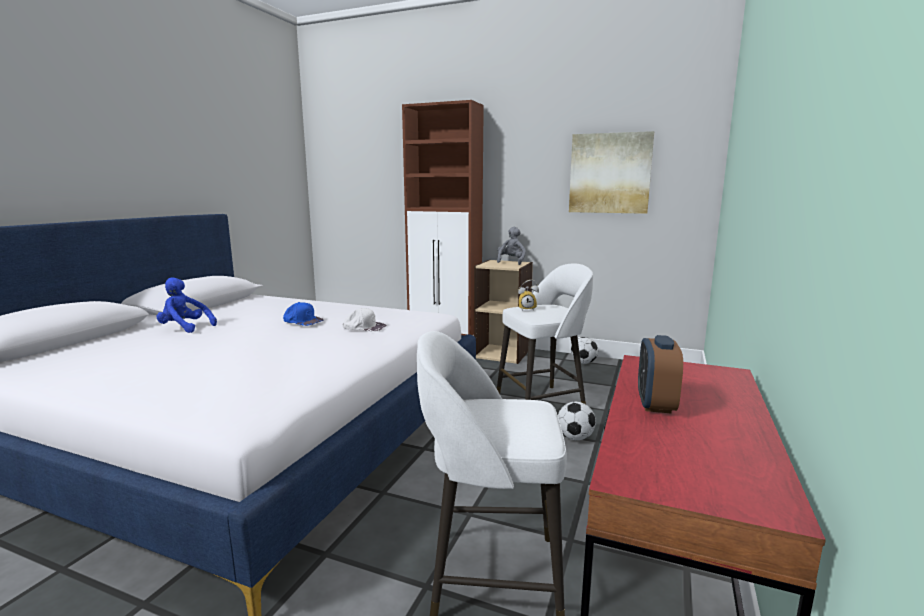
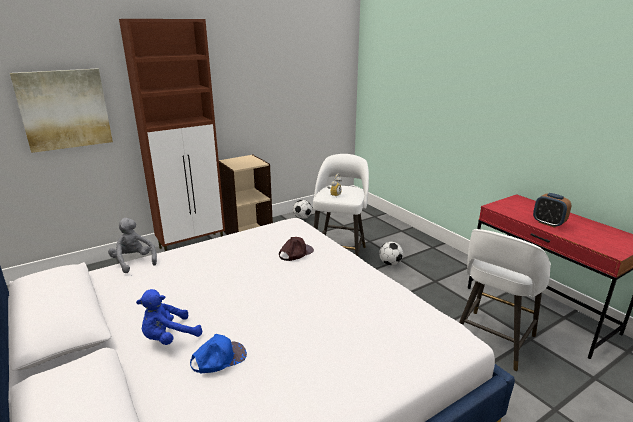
camera: 55 degrees left, 10 degrees up
(302, 321) = (240, 272): blue cap -> blue cap (218, 358)
(364, 327) = (295, 253): white cap -> brown cap
(511, 262) = (241, 158): grey plush toy -> grey plush toy (134, 262)
(610, 173) = (297, 77): picture -> picture (64, 109)

